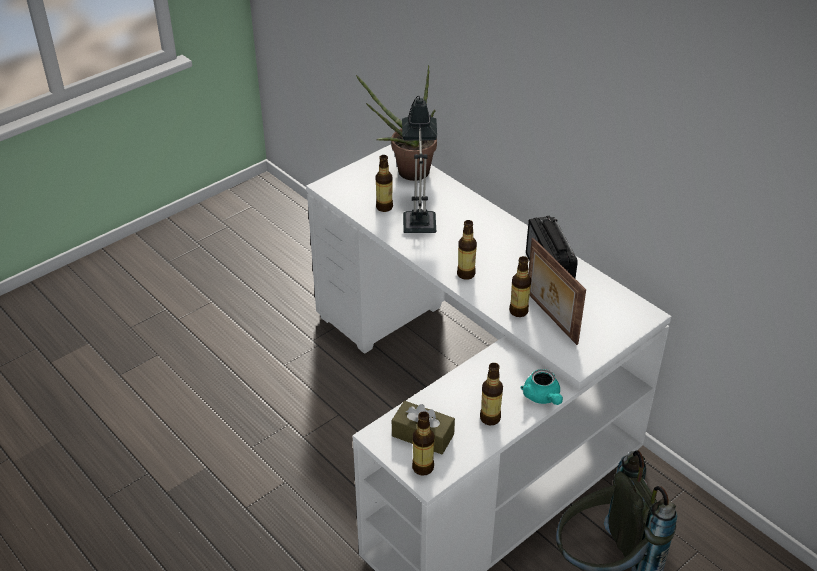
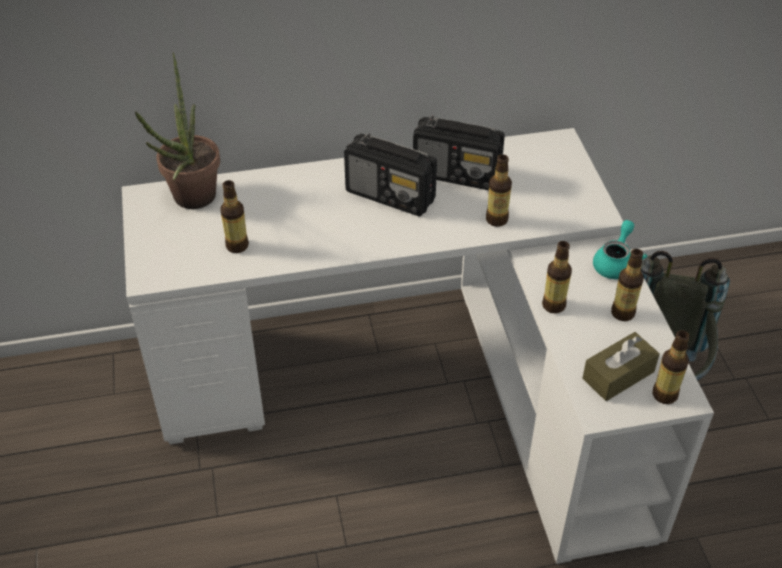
camera: 60 degrees left, 5 degrees up
(419, 218) = (283, 226): table lamp -> none
(466, 274) = (409, 231): bottle -> bottle (553, 305)
(494, 252) = (391, 196): none -> radio
(542, 397) = (616, 263): turquoise teapot -> turquoise teapot turned 75 degrees counterclockwise
(550, 318) = (522, 203): picture frame -> none

